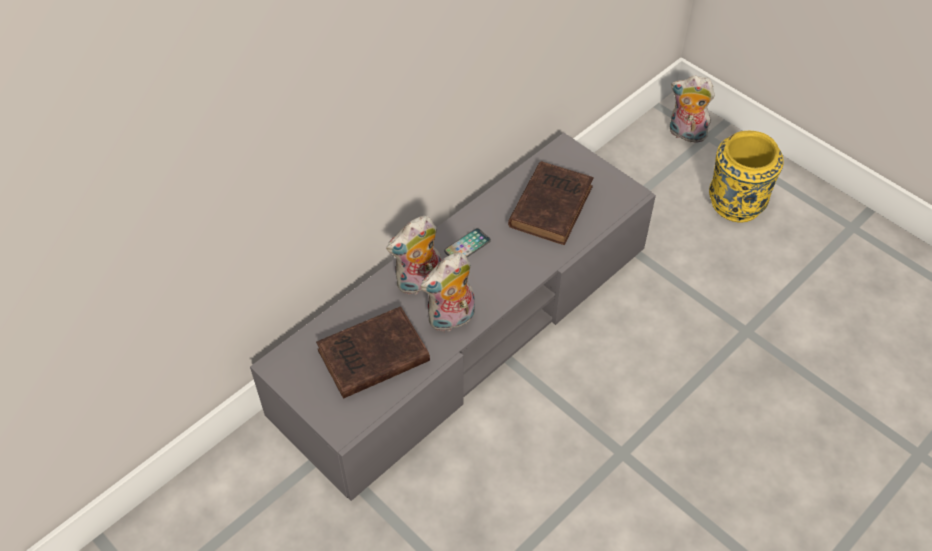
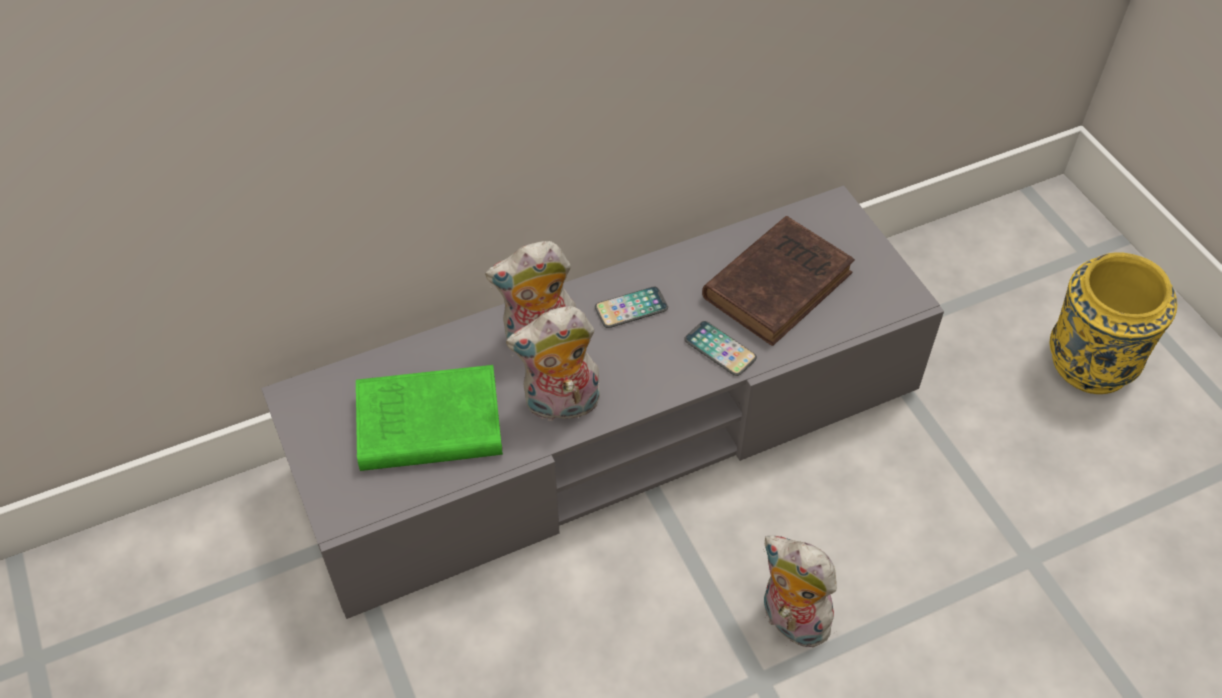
camera: 20 degrees right, 0 degrees up
(370, 357) = (425, 425): brown book -> green book
(533, 256) = (720, 349): none -> phone
(685, 134) = (1053, 241): plush toy -> plush toy (790, 621)

